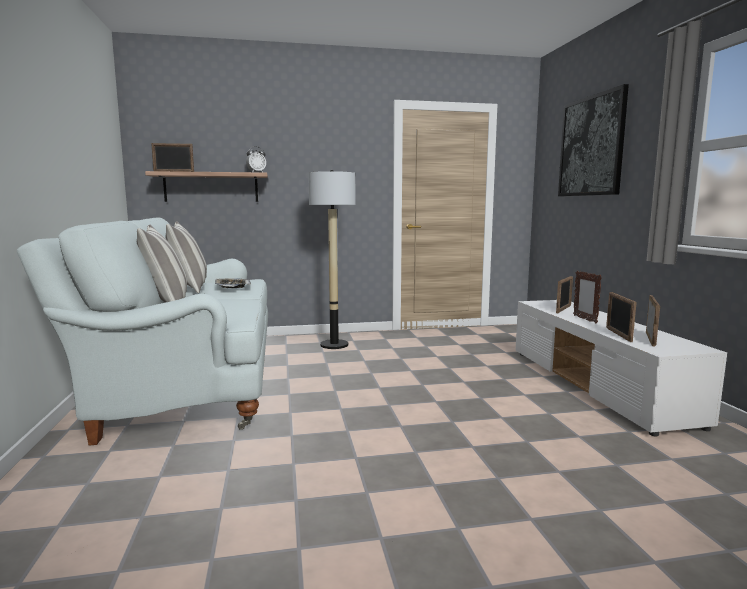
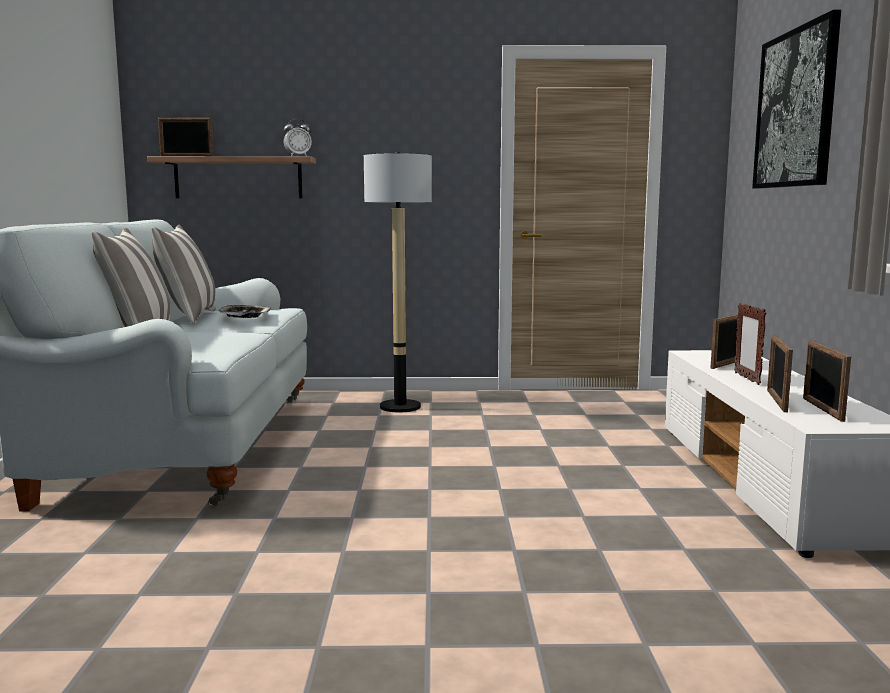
camera: 10 degrees right, 0 degrees up
(650, 339) = (822, 409): picture frame -> picture frame turned 150 degrees clockwise

